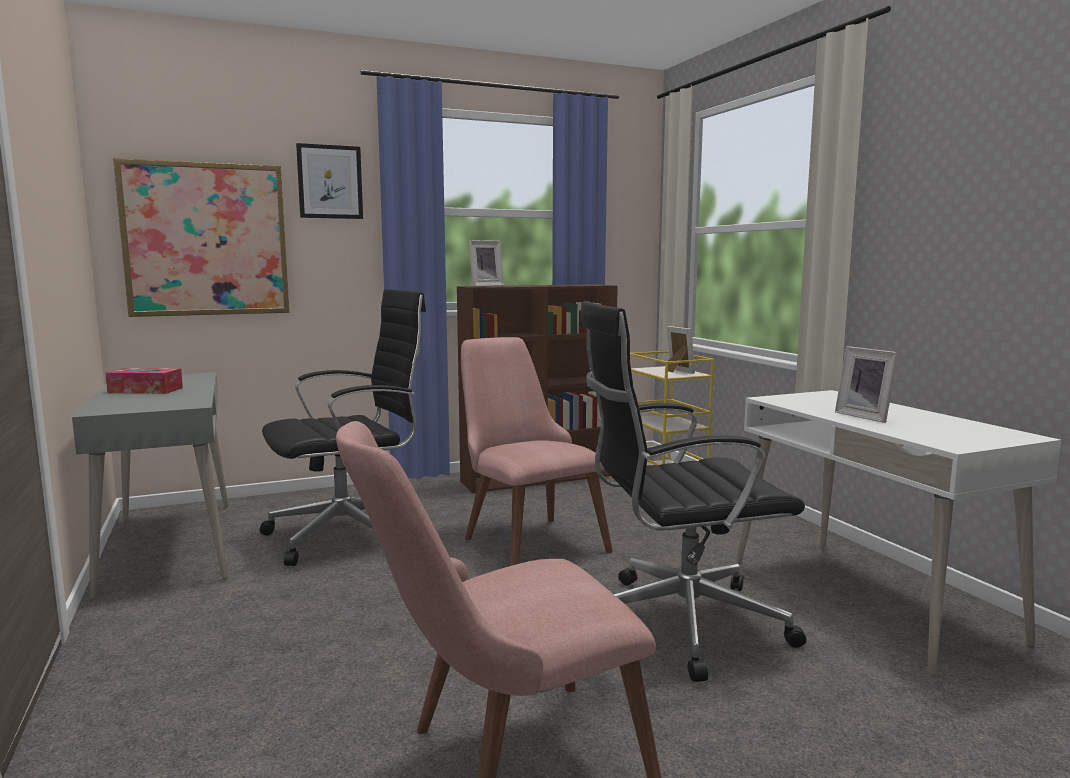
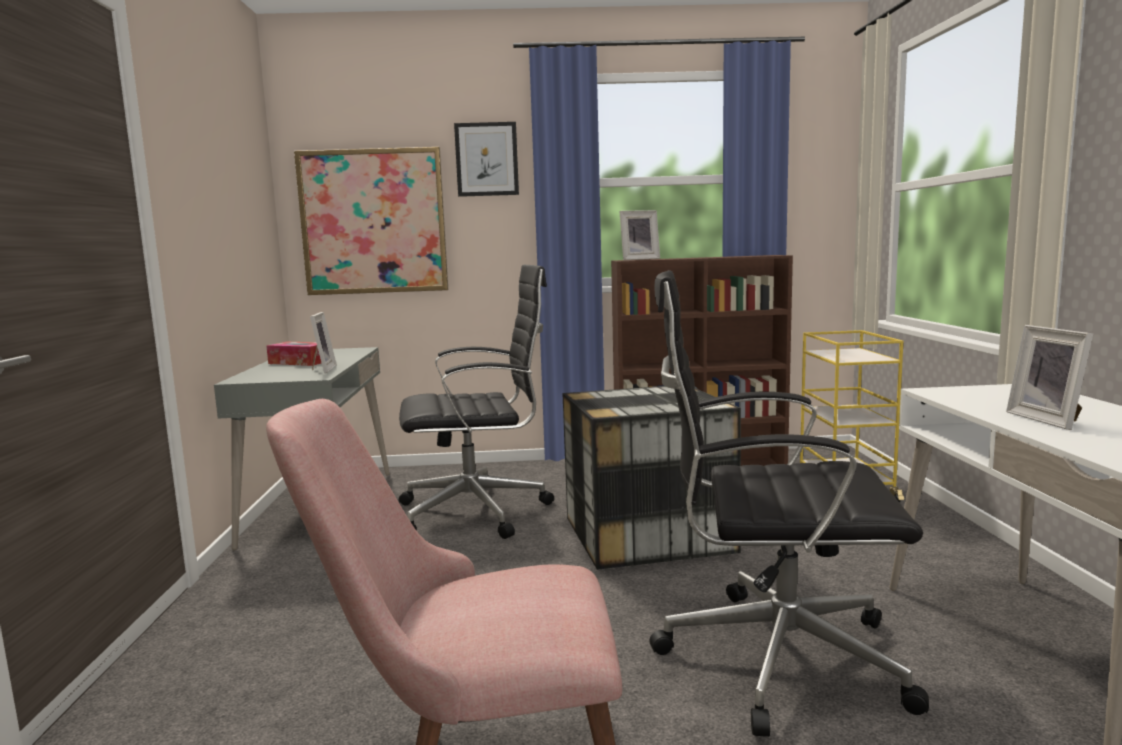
camera: 20 degrees right, 0 degrees up
(525, 539) = (648, 535): pink chair -> storage box
(676, 371) = (859, 355): picture frame -> picture frame (321, 369)

